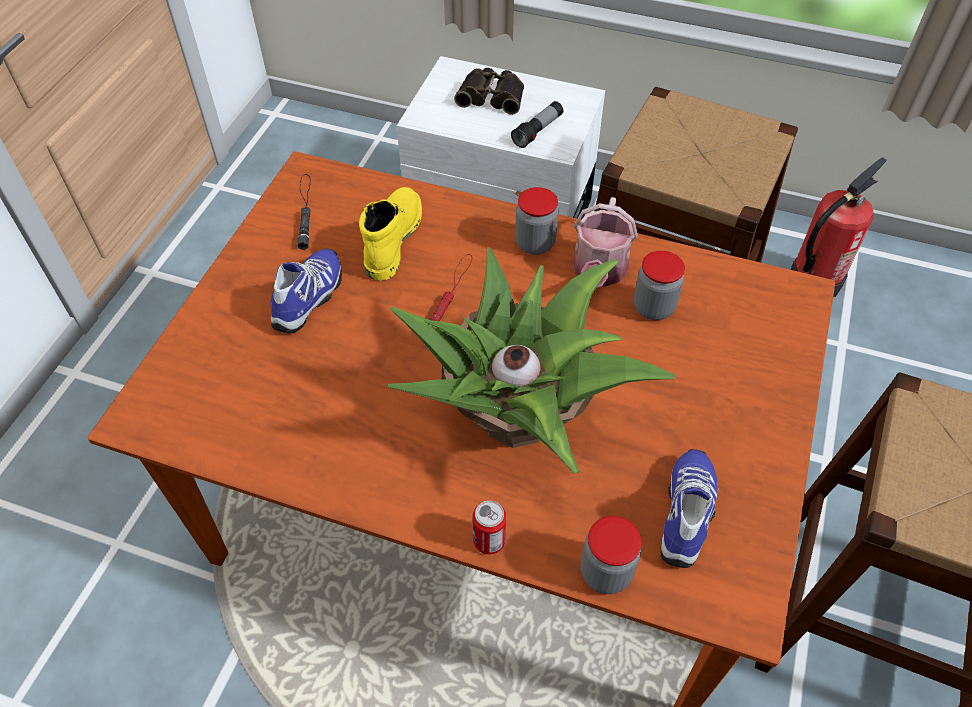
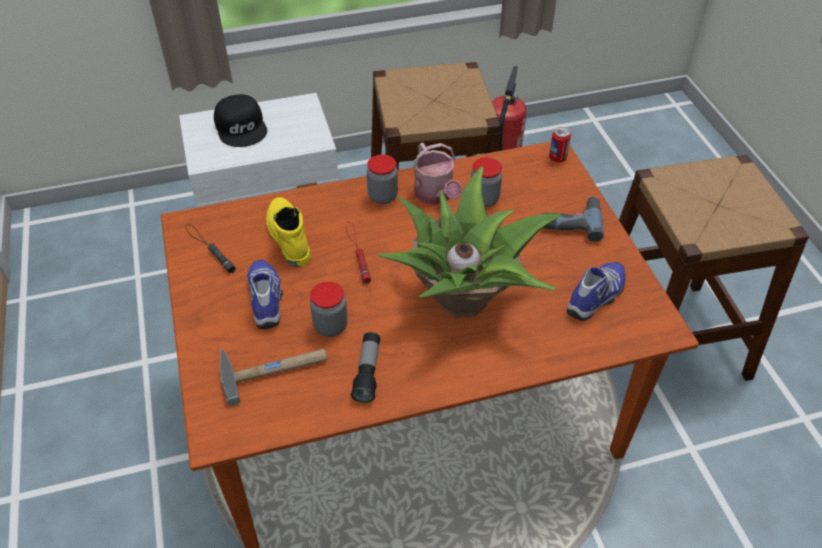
camera: 35 degrees left, 5 degrees down
(250, 379) = (274, 368): none -> hammer
(489, 541) = (507, 372): can -> can (557, 158)
(492, 96) = (242, 127): binoculars -> black cap
(538, 131) = (294, 137): flashlight -> flashlight (368, 372)
(605, 573) = (582, 351): jar -> jar (330, 326)
(688, 514) = (597, 297): shoe -> shoe turned 60 degrees clockwise
(743, 393) = (570, 220): none -> power drill

